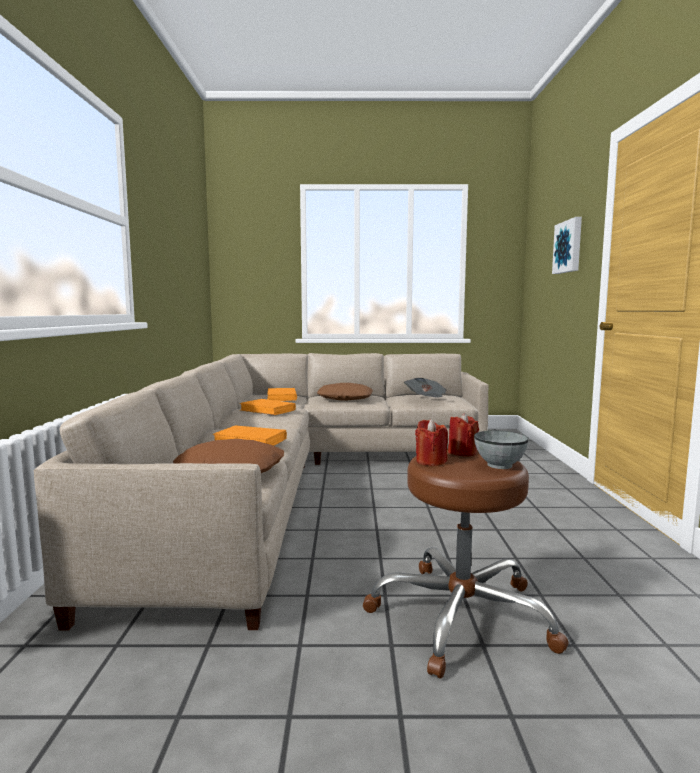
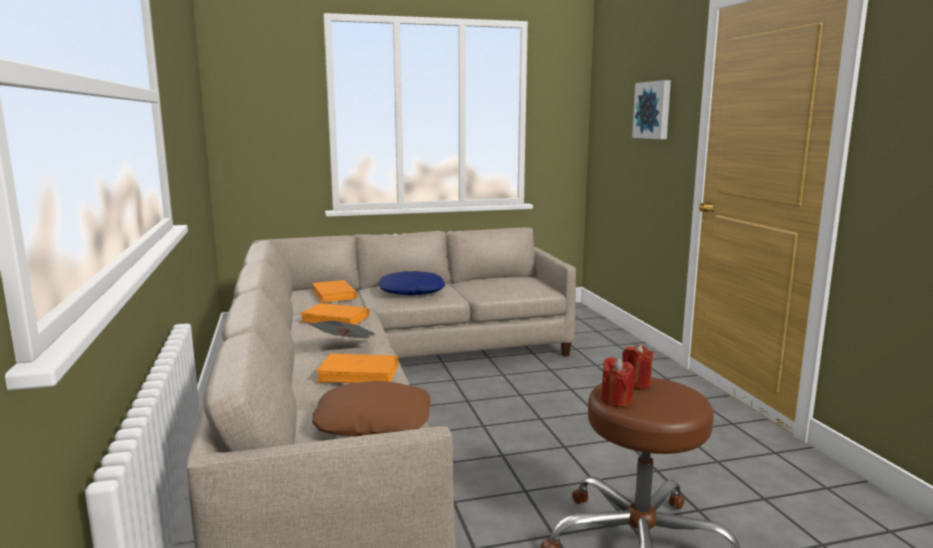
camera: 15 degrees left, 5 degrees up
(345, 398) = (412, 291): brown pillow -> blue pillow
(426, 400) = (507, 288): newspaper -> newspaper (345, 347)
(499, 465) = (684, 399): grey bowl -> none

